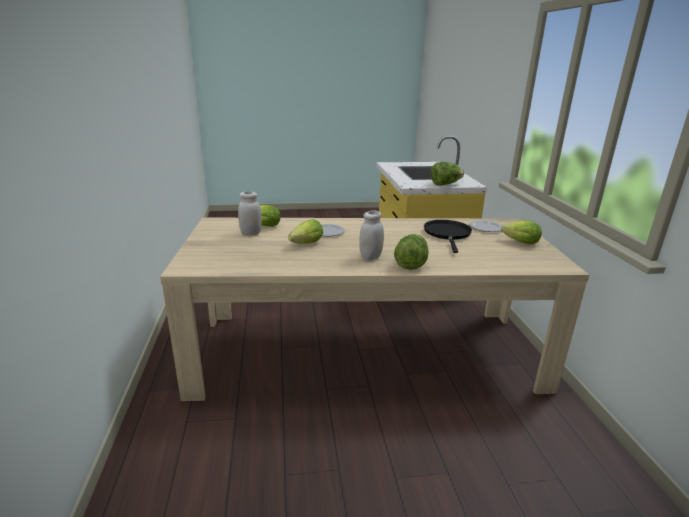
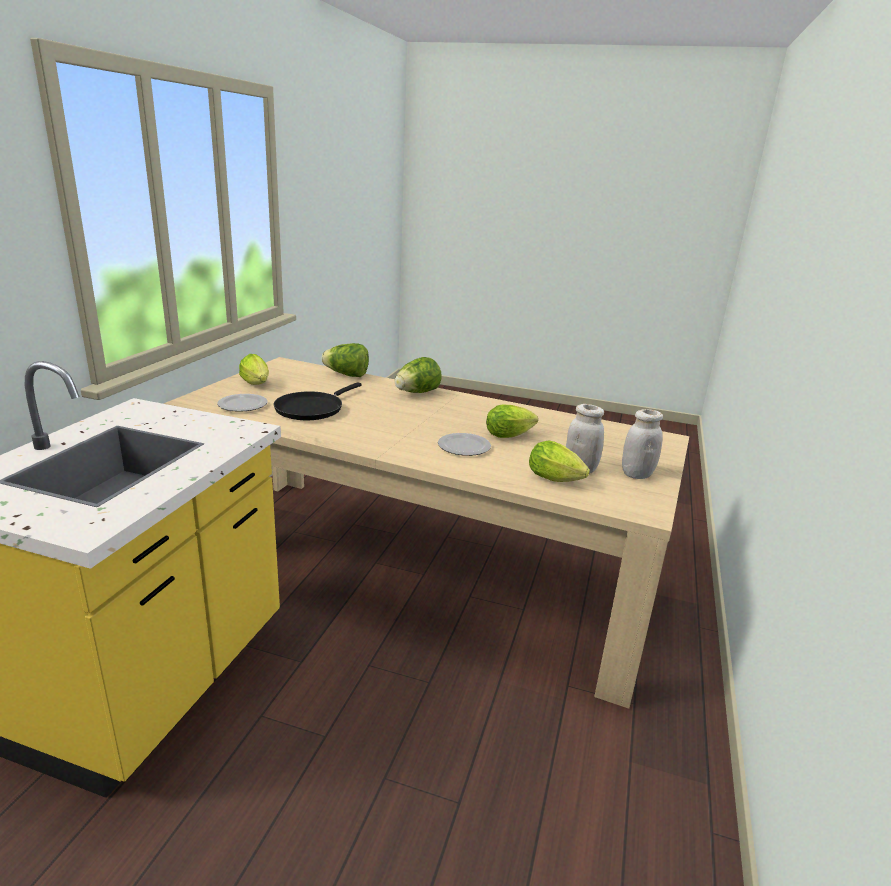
camera: 155 degrees left, 0 degrees up
(370, 257) = (449, 406): white jar -> white jar (636, 474)
(445, 184) = (181, 417): lettuce -> lettuce (347, 375)

